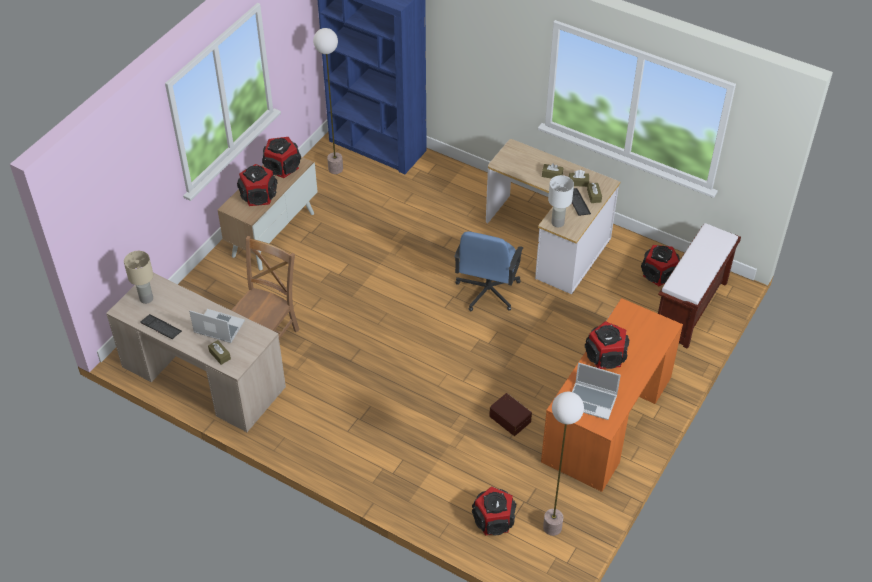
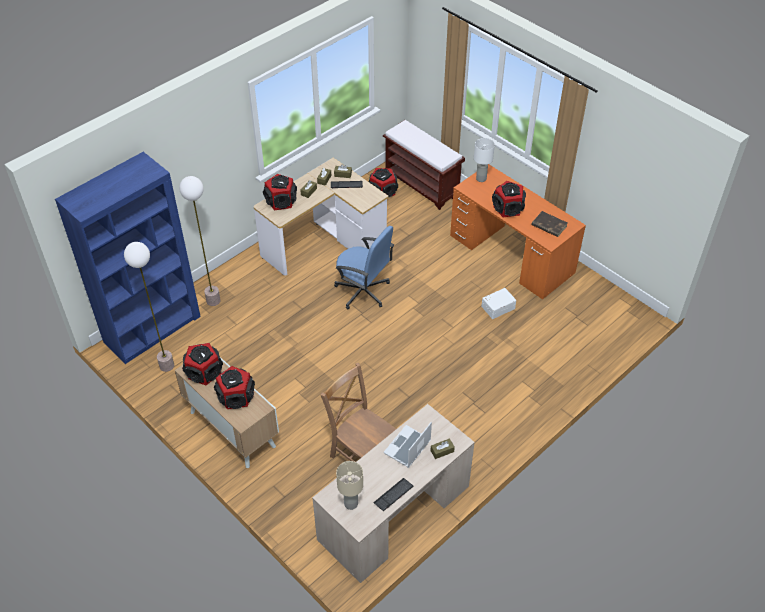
camera: 75 degrees left, 0 degrees up
(494, 520) = (589, 337): speaker -> speaker (281, 201)
(510, 418) = (497, 307): brown storage box -> white storage box
(552, 527) = (601, 306): floor lamp -> floor lamp (213, 300)
(557, 222) = (364, 201): white table lamp -> white table lamp (481, 178)
(592, 401) = (548, 225): laptop -> brown book

